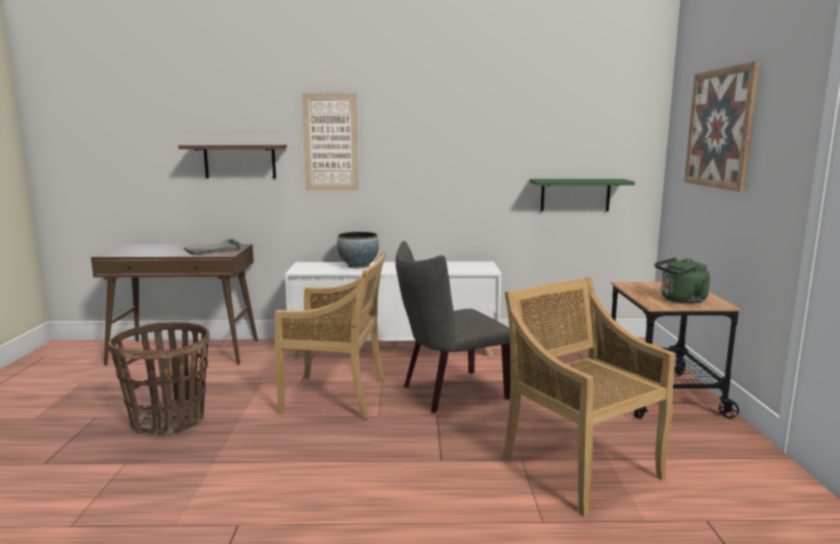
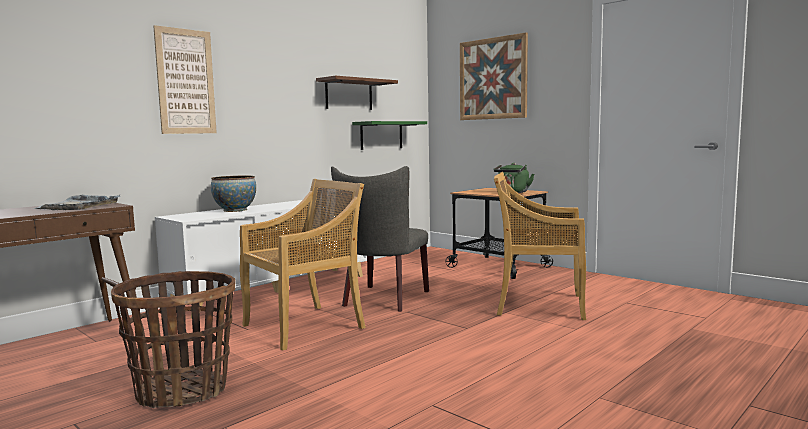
camera: 45 degrees left, 5 degrees down
(240, 161) = (79, 99): brown shelf -> brown shelf (349, 94)

